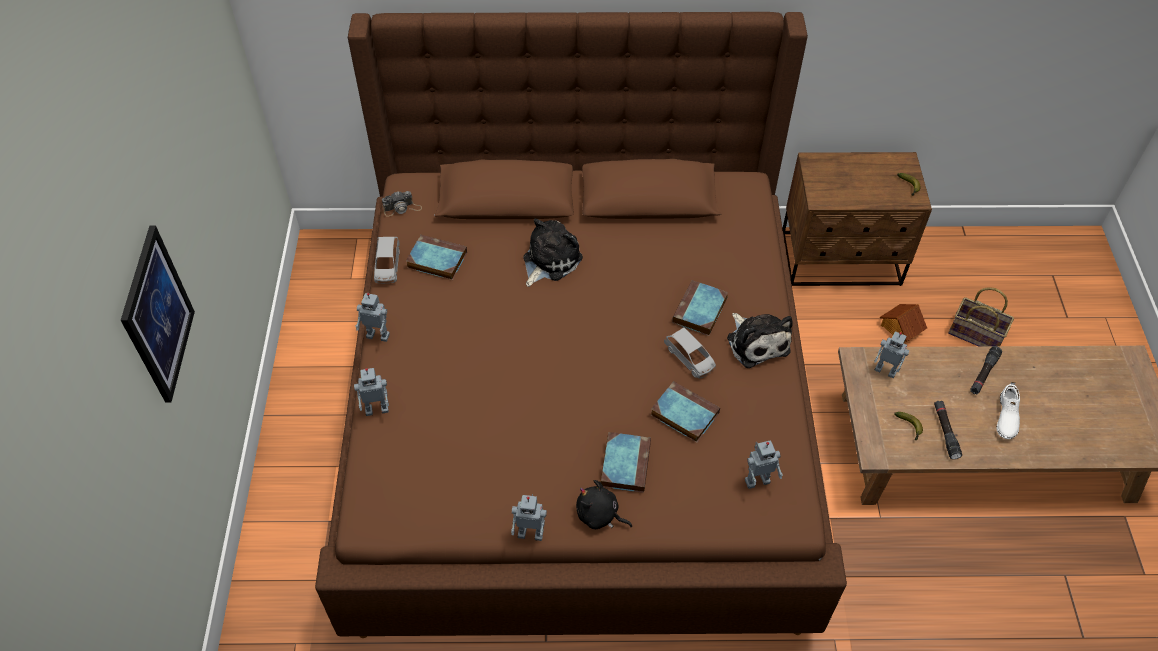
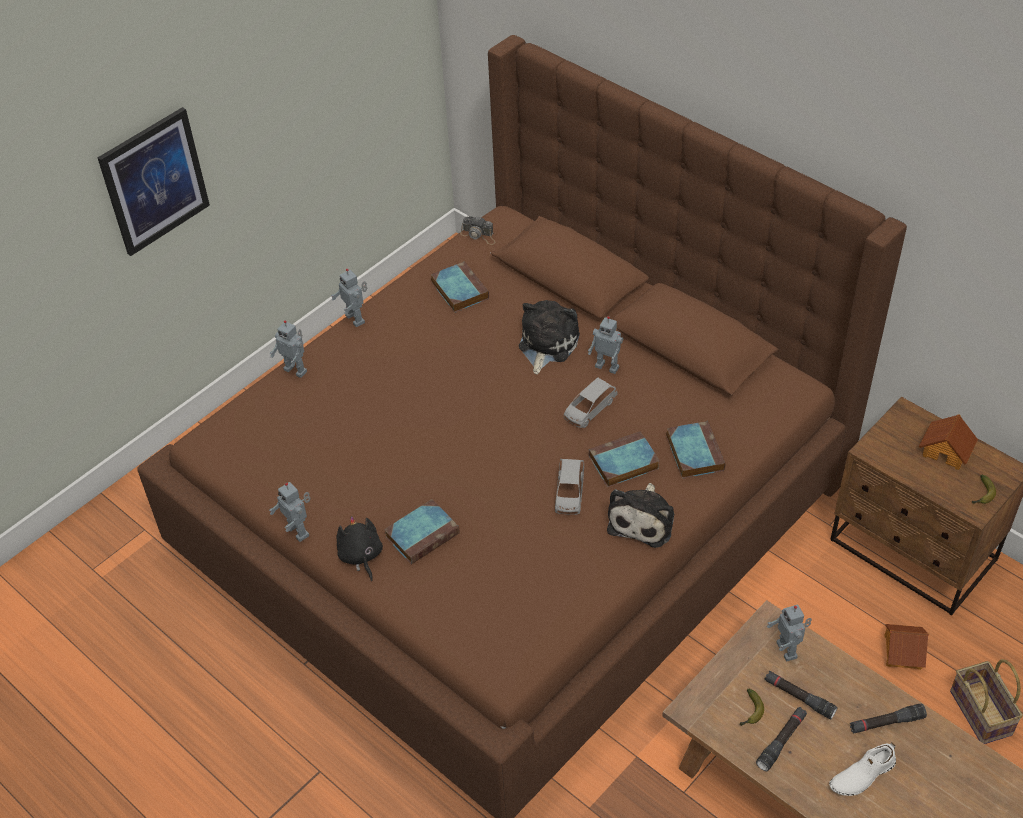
camera: 45 degrees right, 5 degrees down
(387, 266) = (419, 272): grey toy car -> grey toy car (589, 410)
(549, 260) = (546, 344): plush toy -> plush toy turned 60 degrees counterclockwise
(683, 414) = (512, 531): book -> book (693, 452)
(756, 480) = (510, 622): toy robot -> toy robot (607, 366)
(860, 171) = (946, 450): none -> toy house
(924, 396) = (799, 697): none -> black flashlight

